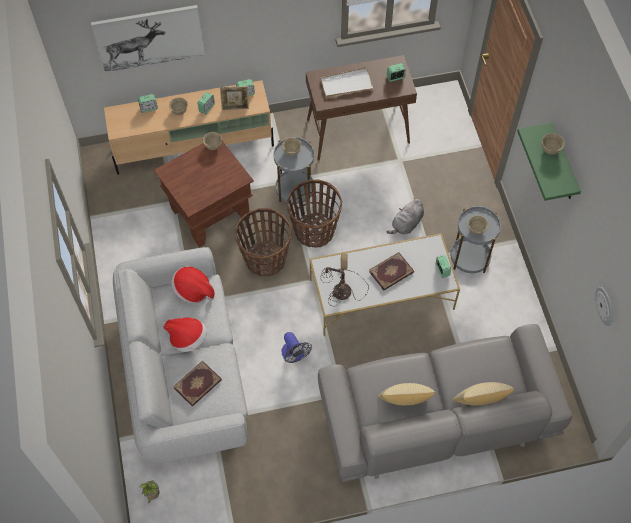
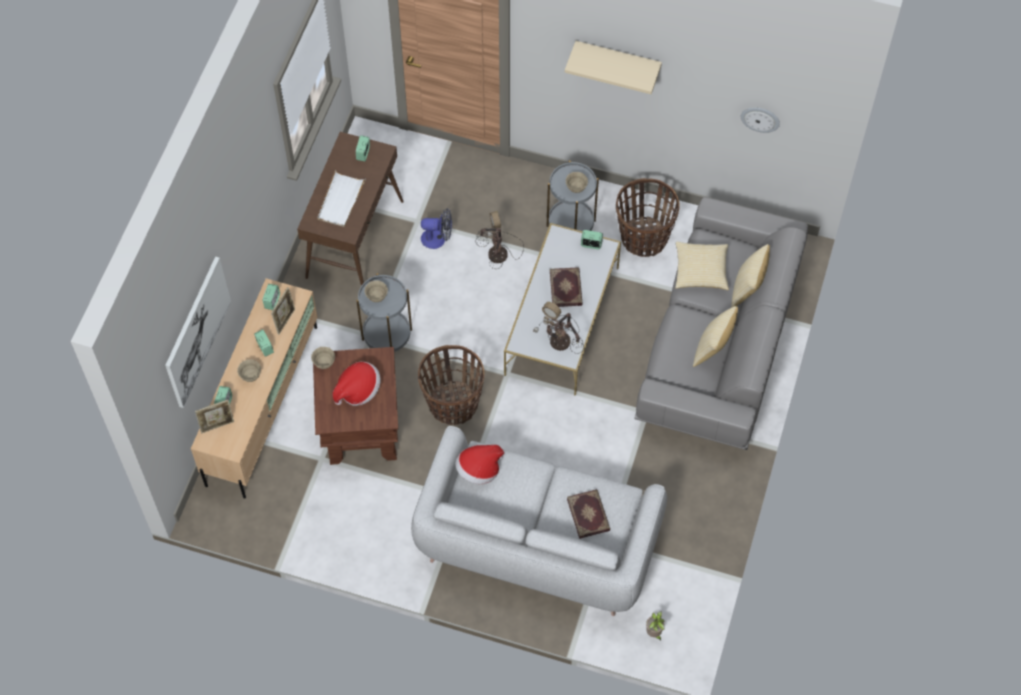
camera: 60 degrees left, 0 degrees up
(129, 113) = (217, 425): none -> picture frame
(187, 339) = (531, 500): hat -> hat (358, 390)
(294, 355) = (581, 432): fan -> fan (438, 238)
(314, 230) = (449, 342): basket -> basket (643, 238)
(406, 224) = (497, 256): grey plush toy -> table lamp
(469, 358) = (701, 271): none -> pillow
(550, 149) = (604, 58): beige bowl -> none
(563, 164) = (617, 61): green shelf -> beige shelf

